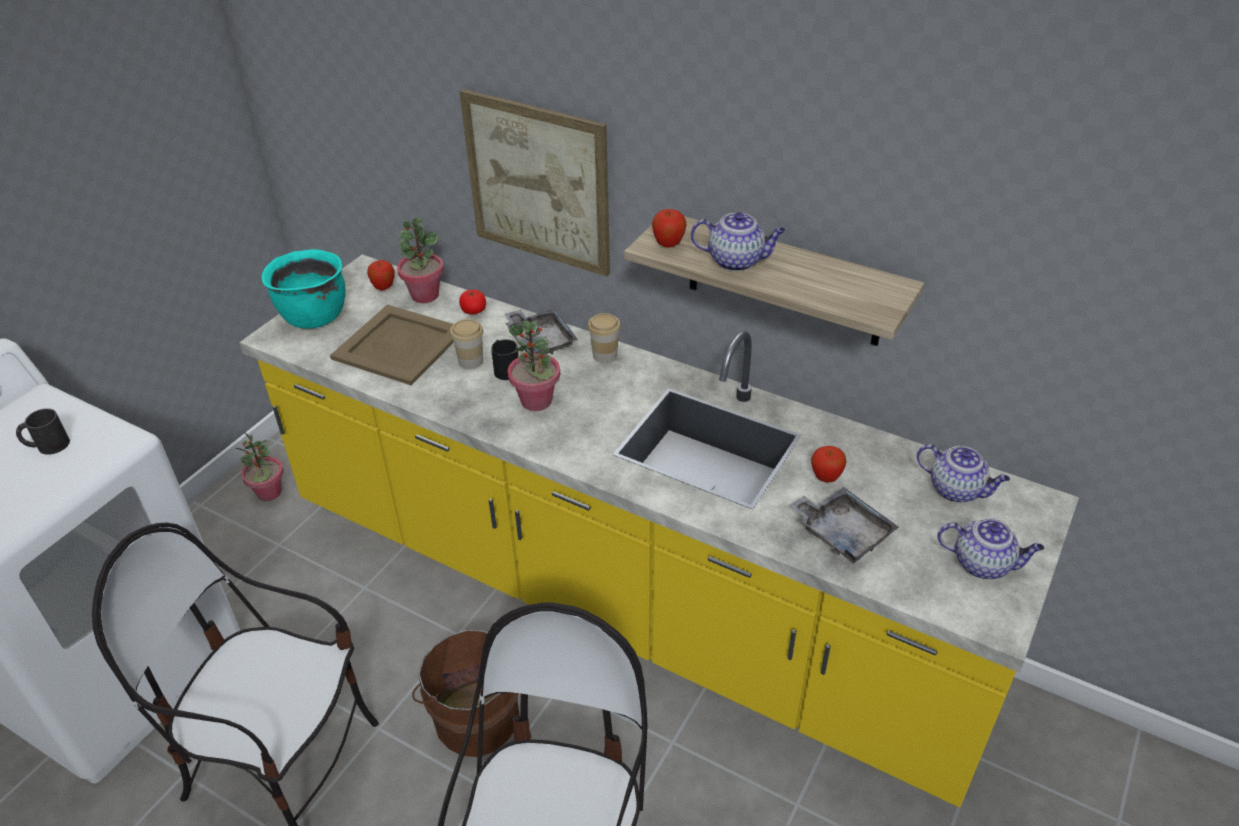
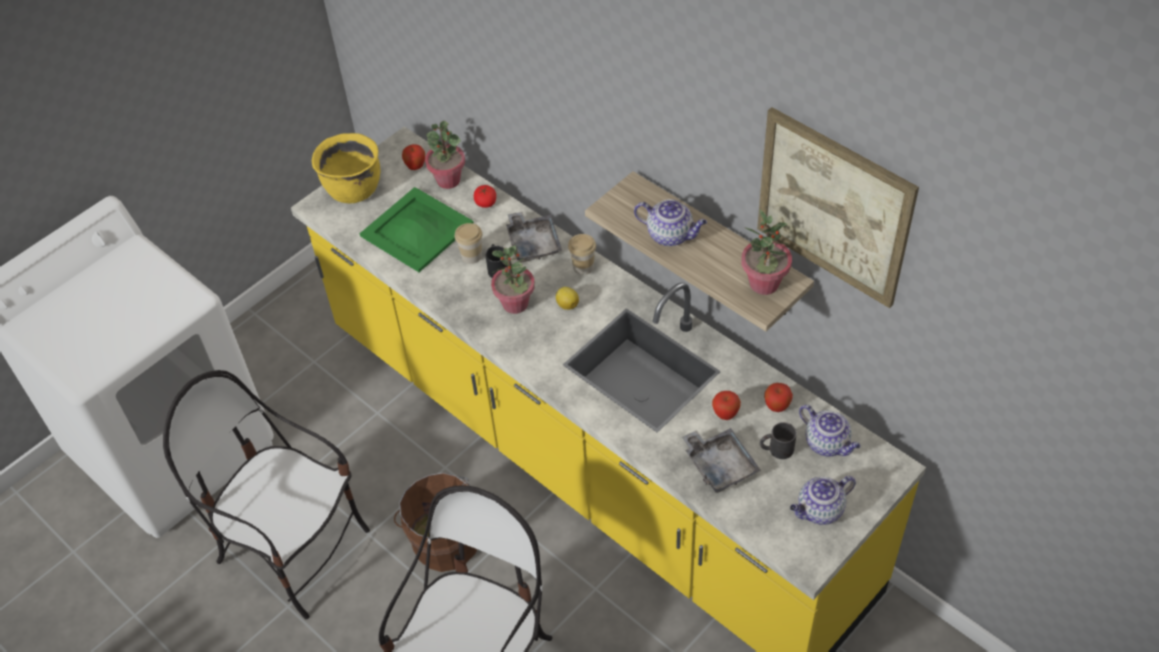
camera: 15 degrees right, 10 degrees up
(47, 445) = (139, 293): black mug -> black mug (776, 449)
(269, 493) = (312, 311): potted plant -> potted plant (764, 284)
(313, 316) = (353, 189): turquoise cooking pot -> yellow cooking pot
(398, 344) = (417, 229): beige tray -> green tray
(538, 183) = (539, 119): picture -> picture (833, 207)
(598, 393) = (567, 304): none -> lemon
(668, 245) = (622, 209): apple -> apple (776, 407)
(983, 564) = (819, 511): teapot -> teapot turned 120 degrees clockwise

